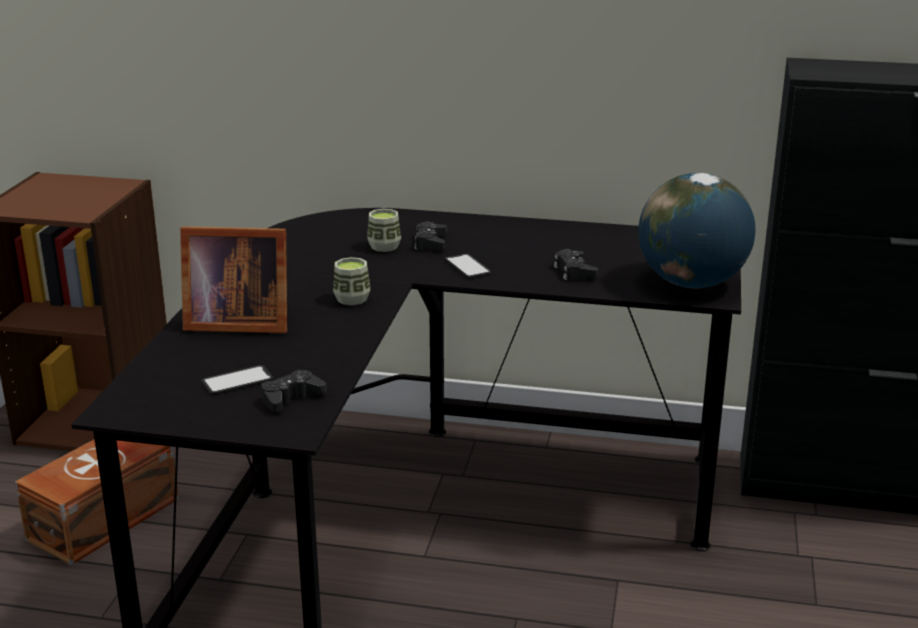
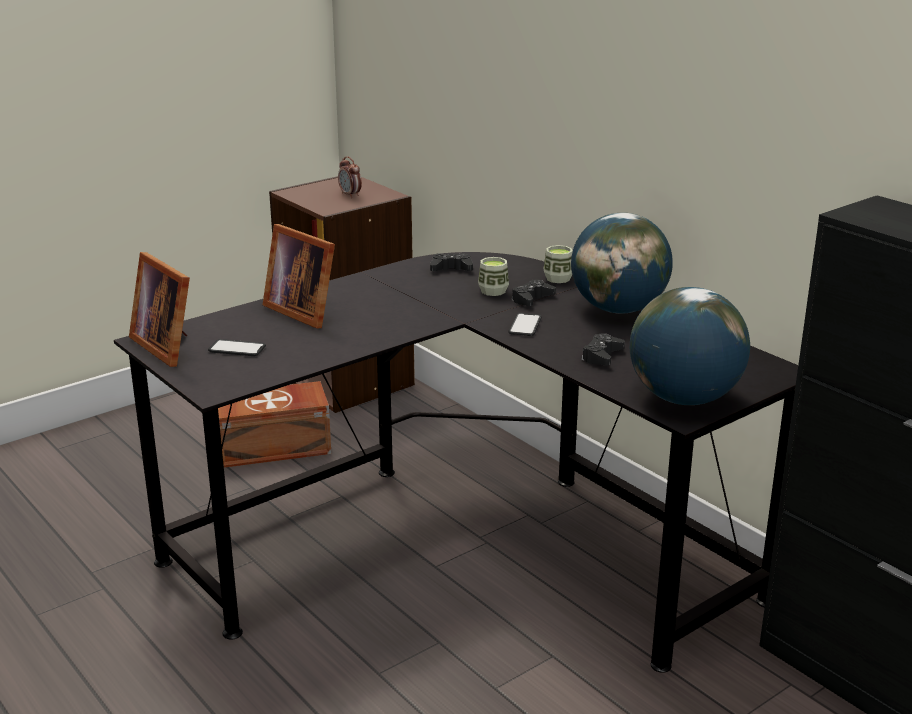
camera: 40 degrees right, 0 degrees up
(80, 194) = (350, 195): none -> alarm clock
(153, 406) = (168, 345): none -> picture frame
(291, 398) = (246, 371): black game controller -> black game controller (451, 268)
(352, 299) = (401, 321): cup -> cup (558, 278)
(515, 229) = (618, 309): none -> globe

